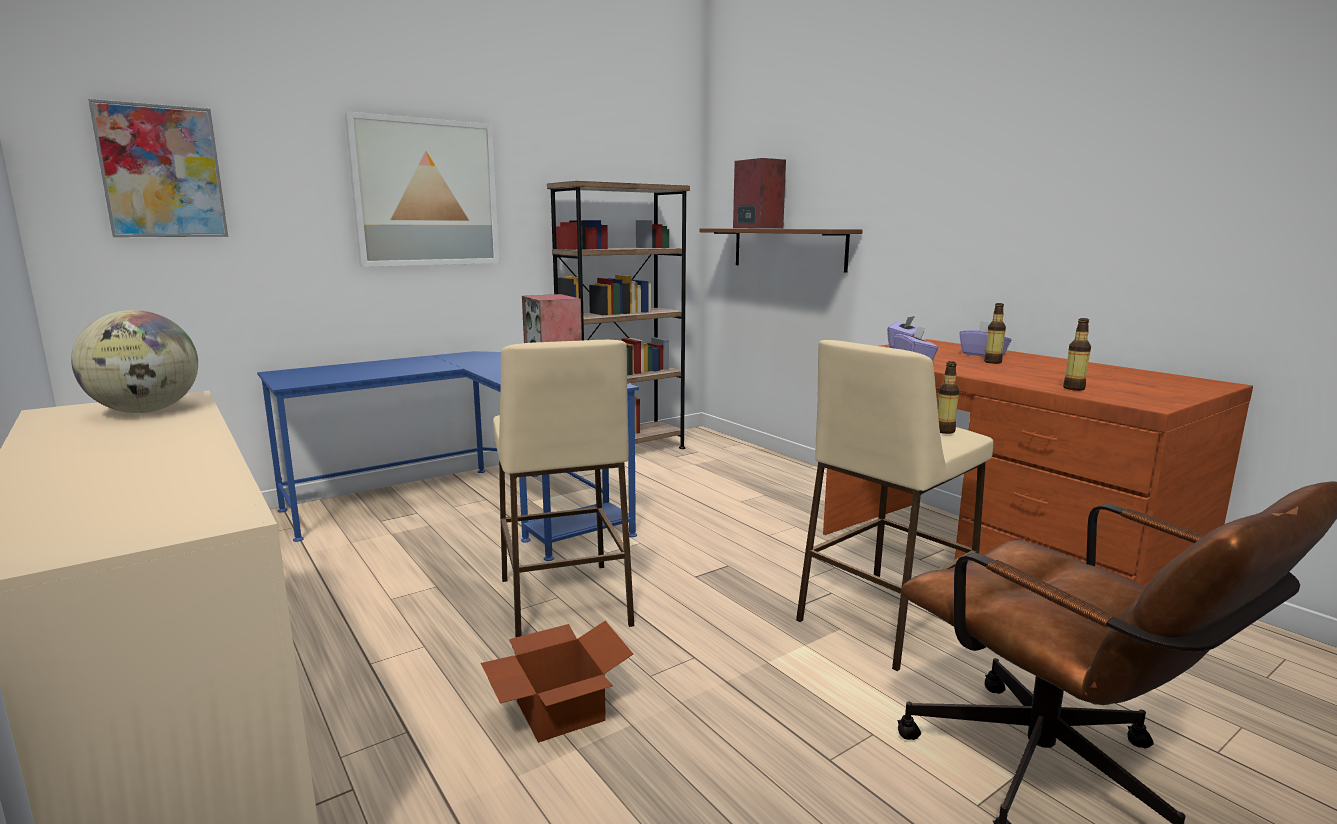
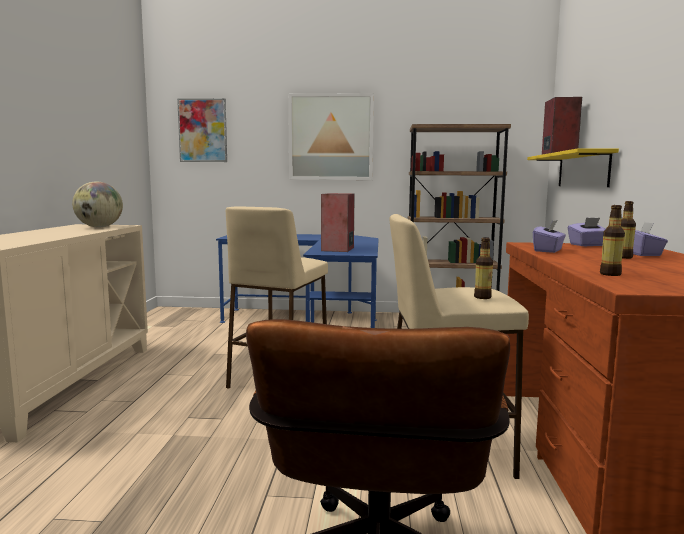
camera: 40 degrees right, 5 degrees down
(557, 710) = (193, 418): cardboard box -> none
(788, 248) = (582, 170): brown shelf -> yellow shelf

